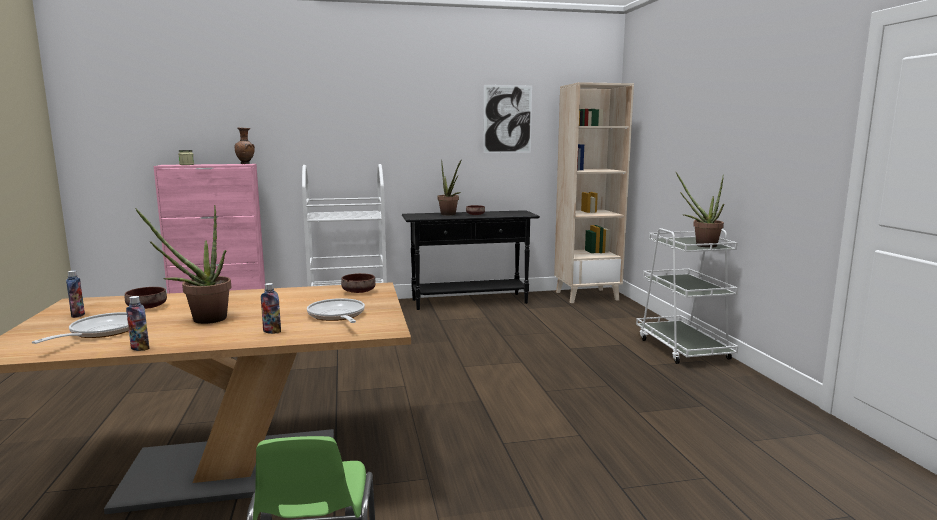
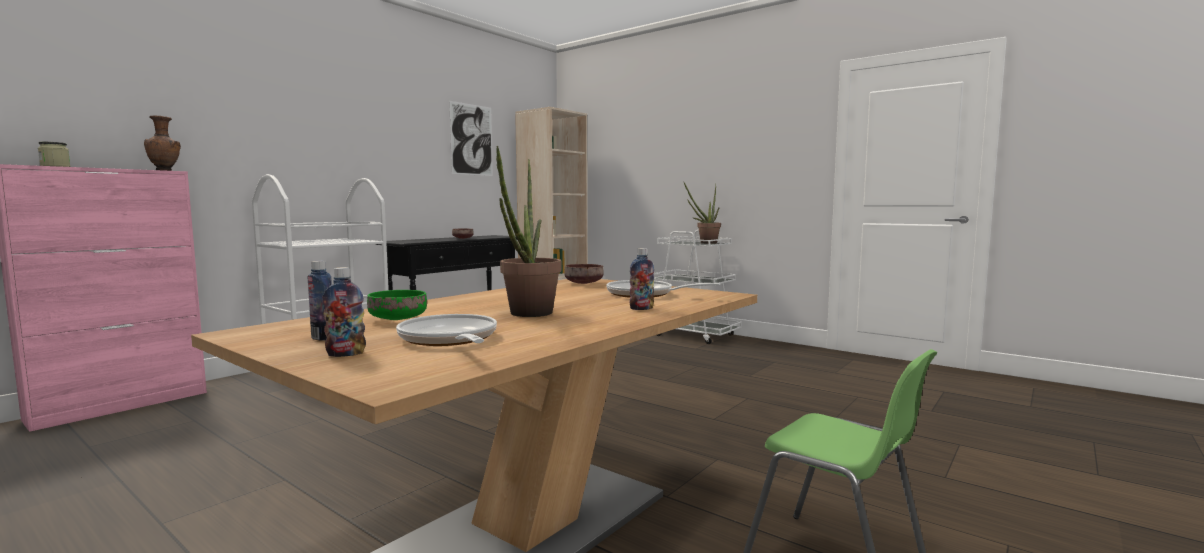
camera: 40 degrees left, 5 degrees down
(140, 348) = (573, 338): bottle -> bottle (346, 354)
(148, 307) = (399, 319): brown bowl -> green bowl
(450, 214) = (435, 239): potted plant -> none

